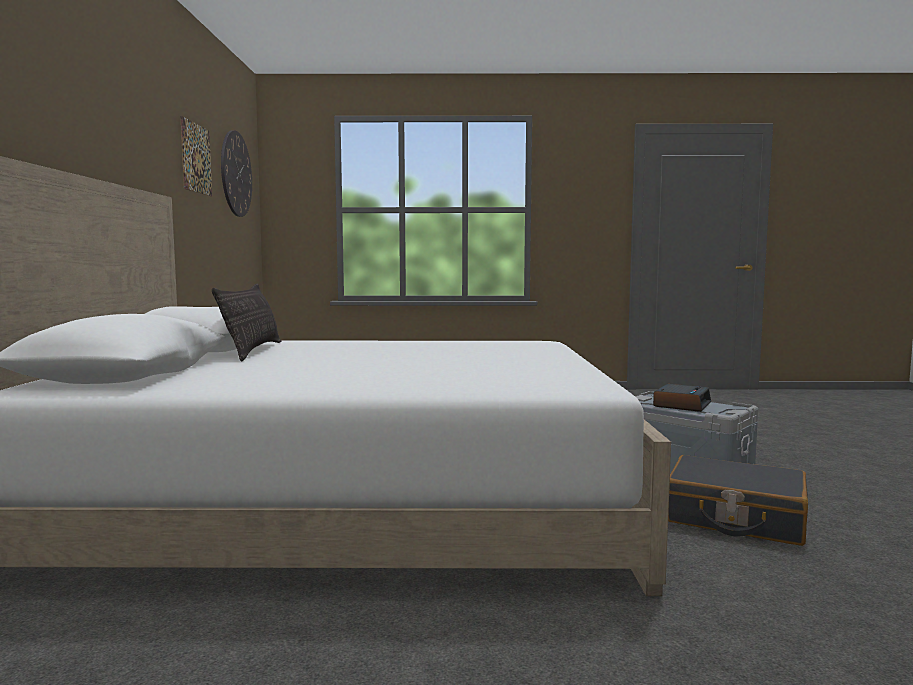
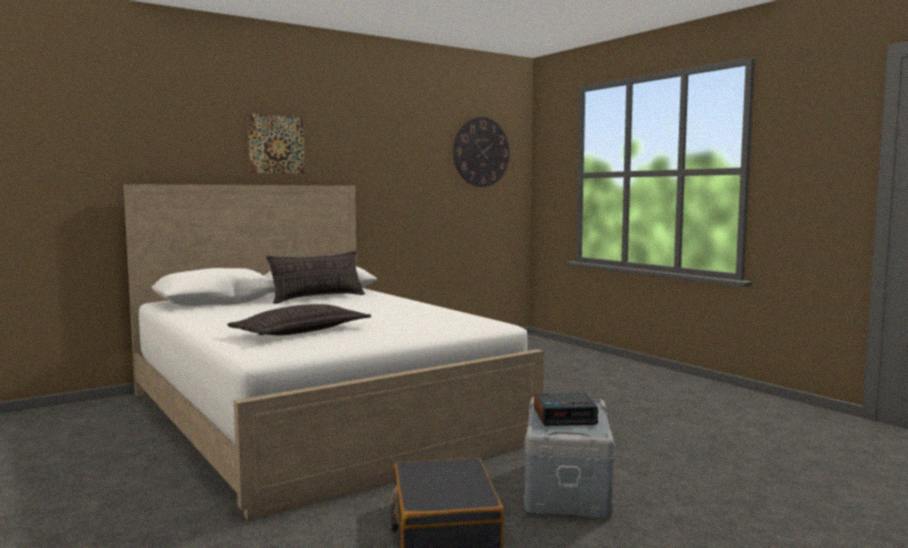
camera: 55 degrees right, 0 degrees up
(196, 158) = (411, 150): picture -> picture (276, 144)
(472, 369) = (301, 331): none -> pillow

